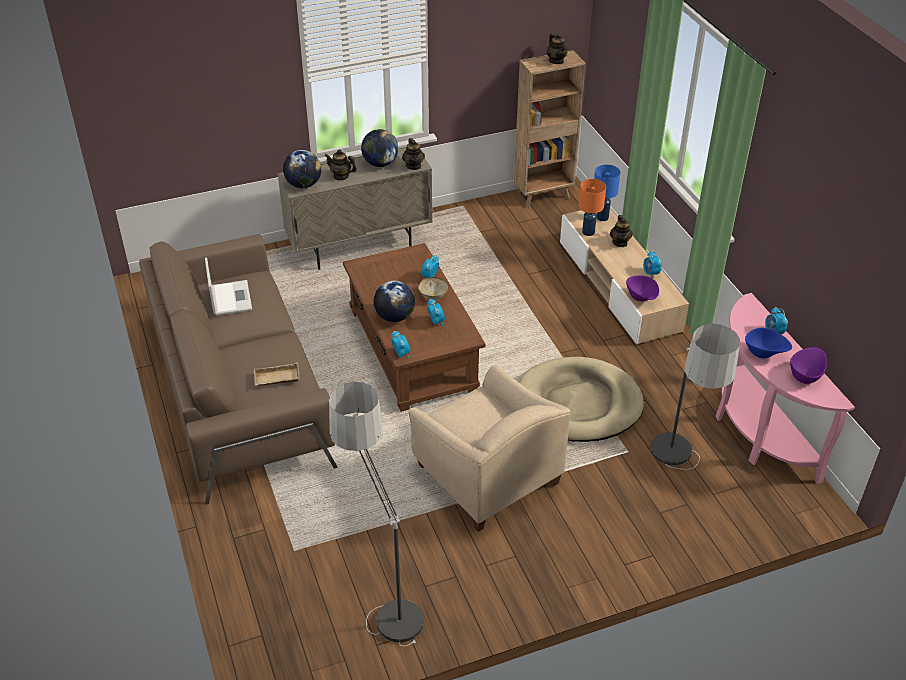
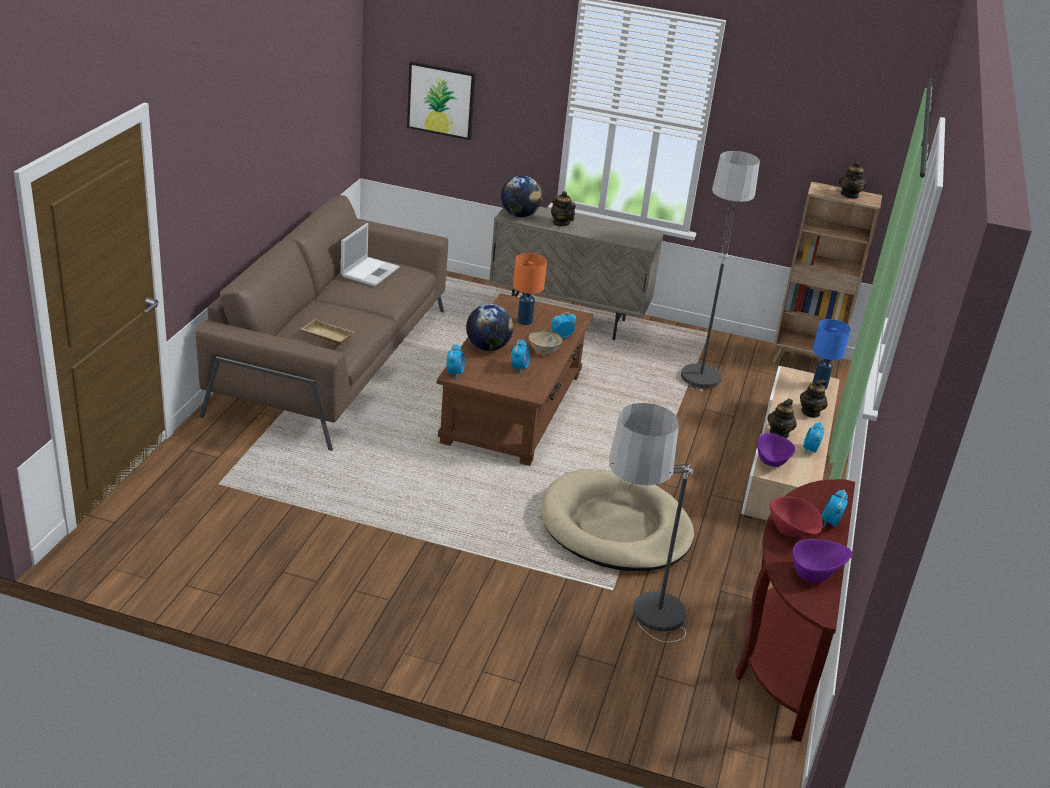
camera: 35 degrees right, 10 degrees down
(182, 112) = (441, 100): none -> picture
(380, 163) = (609, 229): globe -> none
(381, 595) = (239, 555): floor lamp -> floor lamp (700, 362)
(413, 166) = (638, 243): teapot -> teapot (779, 433)
(486, 475) = (449, 528): beige armchair -> none
(588, 232) = (787, 390): orange table lamp -> orange table lamp (525, 321)
(757, 432) = (780, 656): pink console table -> brown console table
(764, 353) = (792, 533): blue bowl -> red bowl

